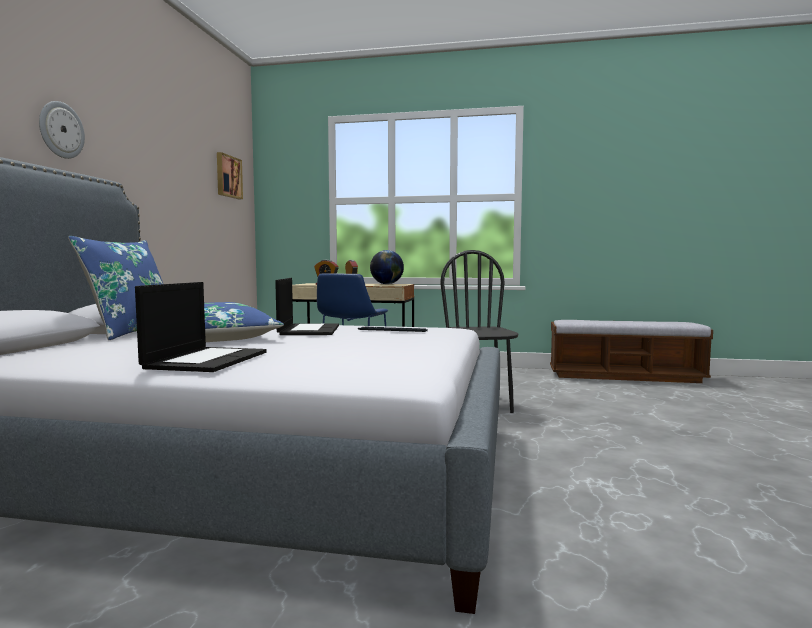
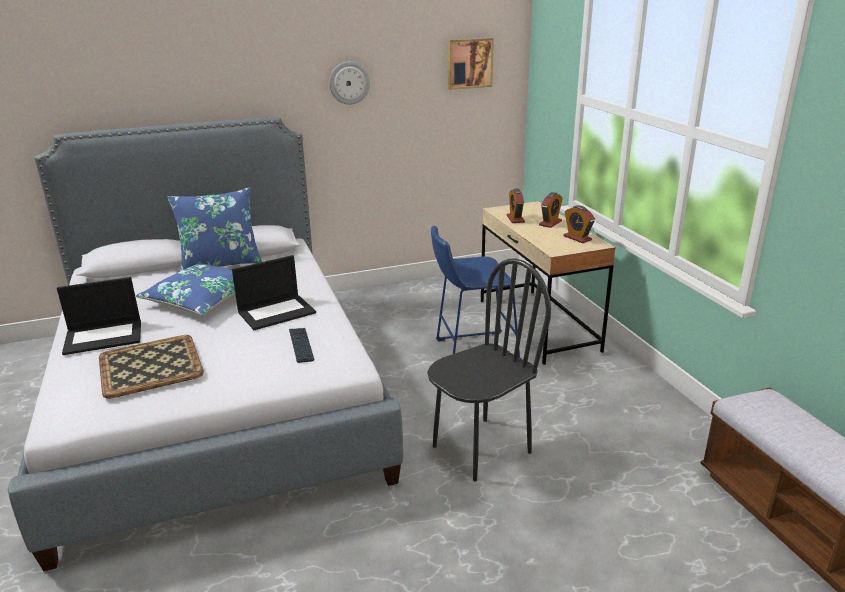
camera: 60 degrees right, 20 degrees up
(61, 130) = (228, 82): wall clock -> wall clock (349, 83)
(341, 350) = (151, 365): none -> tray
(387, 284) = (577, 238): globe -> alarm clock

